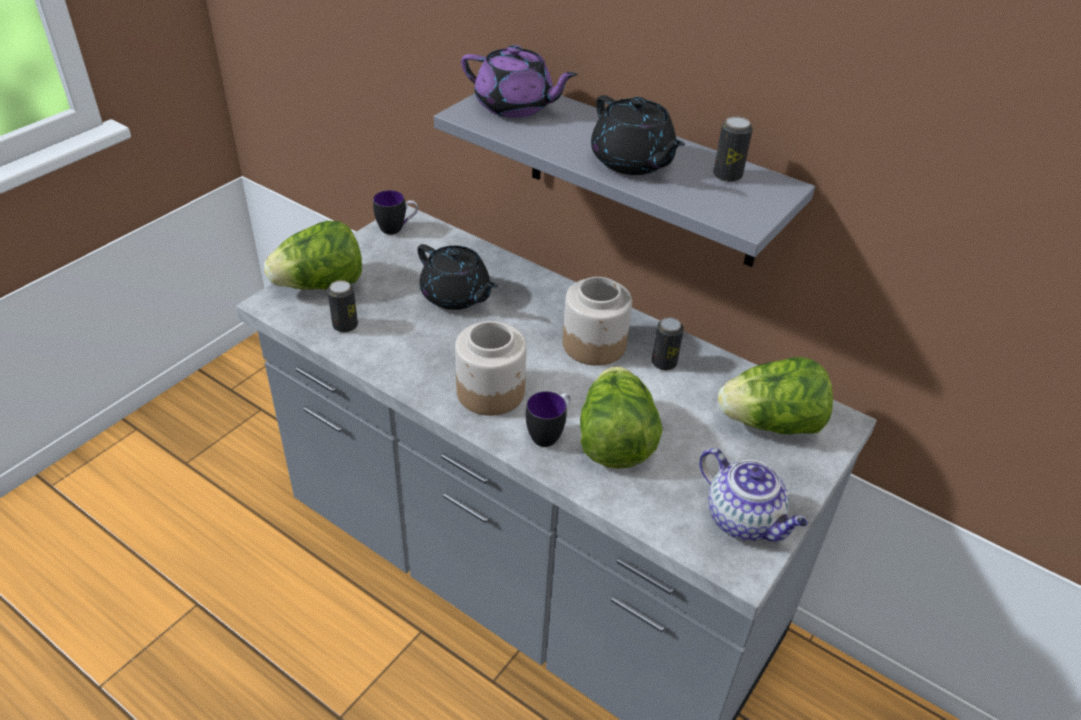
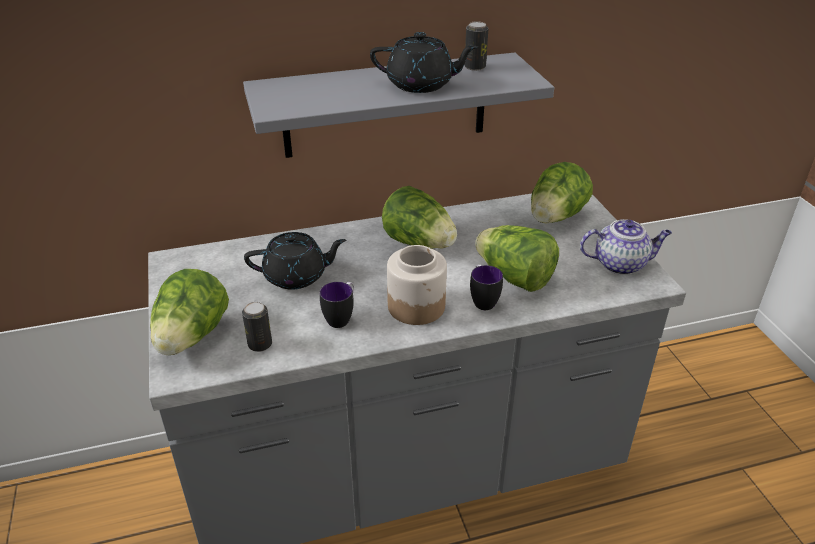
camera: 50 degrees left, 5 degrees down
(397, 229) = (178, 268): mug -> mug (341, 317)
(515, 106) = (293, 92): purple teapot -> none
(594, 344) = (419, 243): jar -> lettuce
(664, 363) = (466, 227): can -> none

